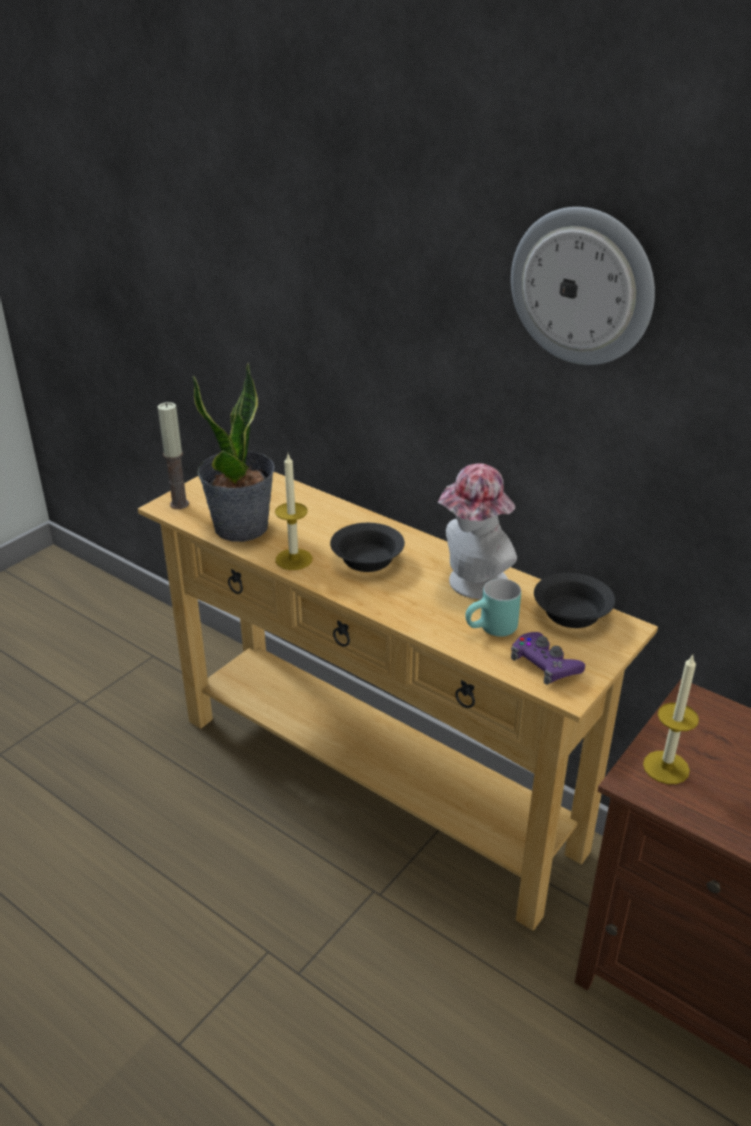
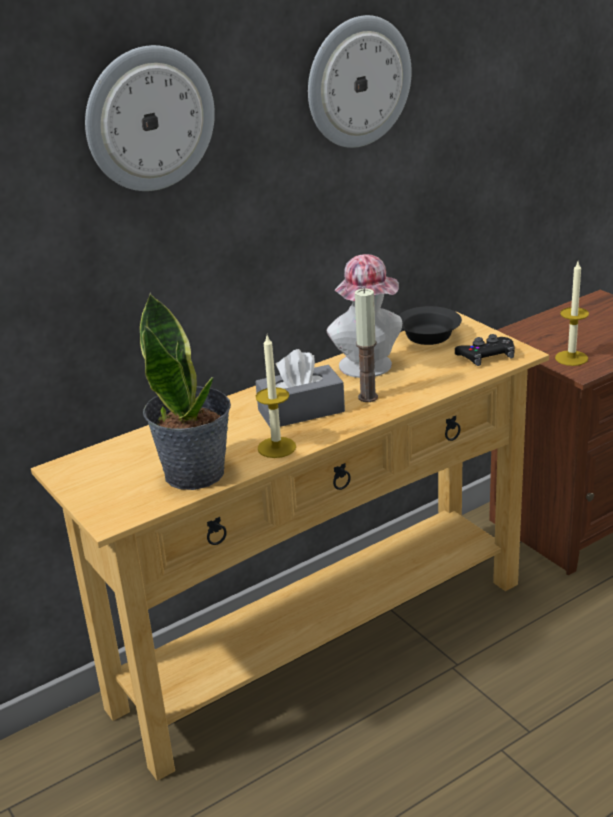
camera: 70 degrees left, 5 degrees down
(179, 504) = (114, 510): candle -> candle (368, 397)
(357, 225) = (149, 119): none -> wall clock
(365, 560) = (301, 411): black bowl -> grey tissue box
(492, 631) = (436, 369): turquoise mug -> none
(545, 664) = (486, 356): purple game controller -> black game controller

